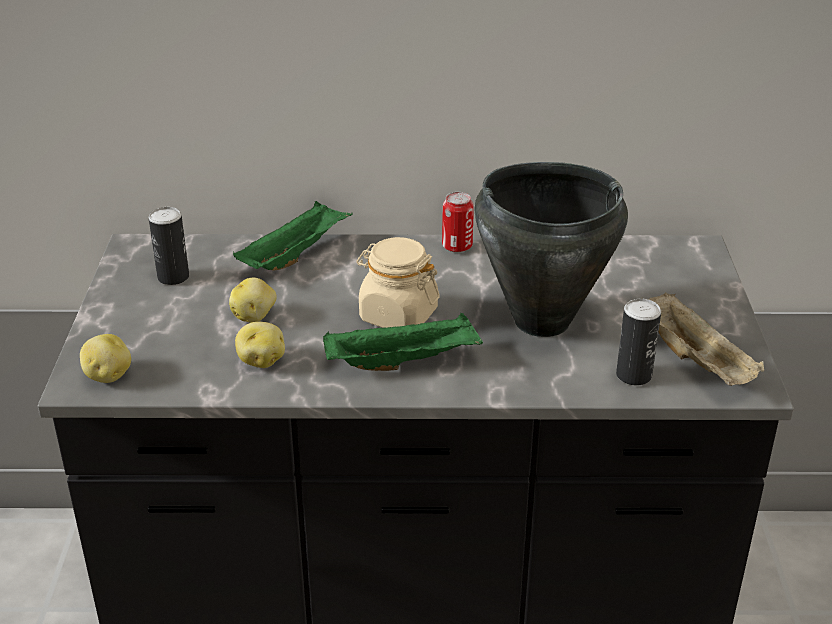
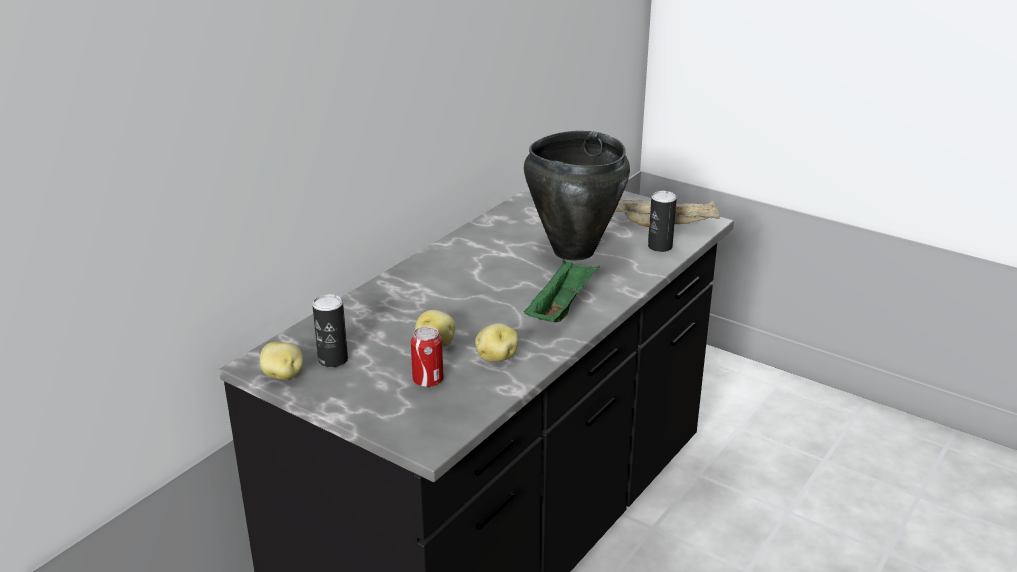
camera: 55 degrees left, 5 degrees down
(107, 376) = (434, 427): potato -> potato (283, 376)
(295, 255) = (376, 302): green tray -> none
(398, 315) = (506, 292): beige jar -> none
(457, 246) = (452, 245): can -> can (428, 380)

